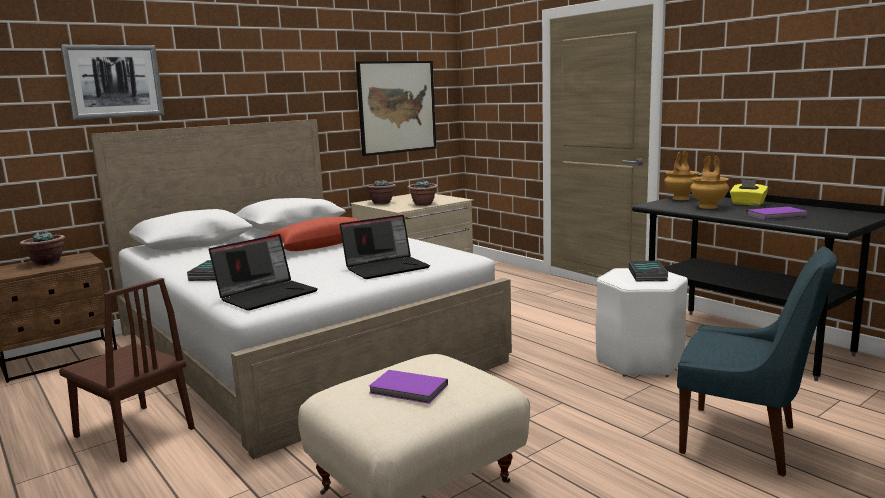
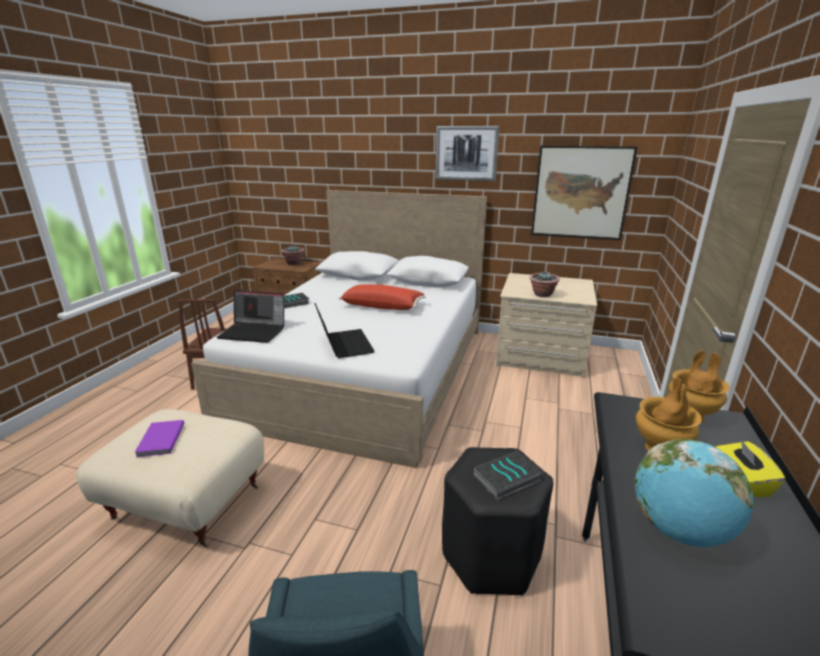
camera: 55 degrees right, 10 degrees up
(114, 81) = (344, 156): picture -> picture (466, 153)
(381, 203) = (523, 281): potted plant -> none
(387, 267) = (344, 344): laptop -> laptop turned 135 degrees counterclockwise
(639, 361) = (490, 556): white stool -> black stool
(778, 215) = (679, 530): purple book -> globe

